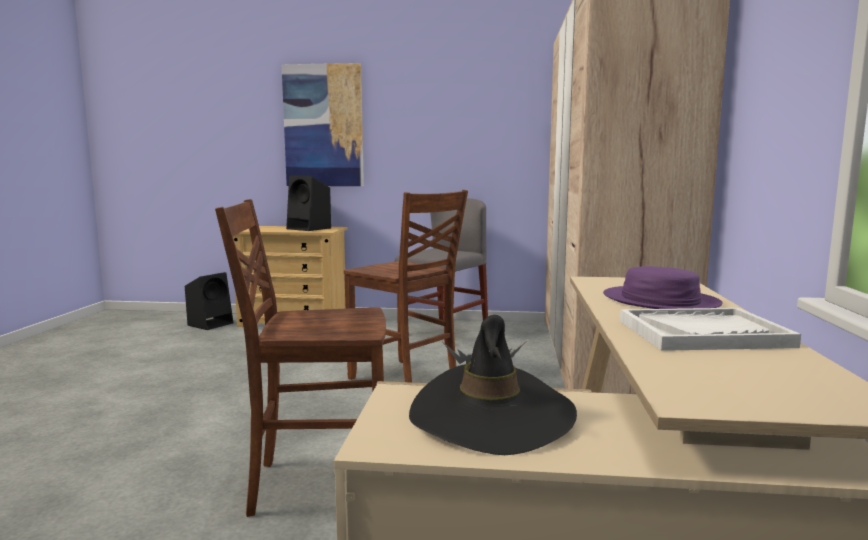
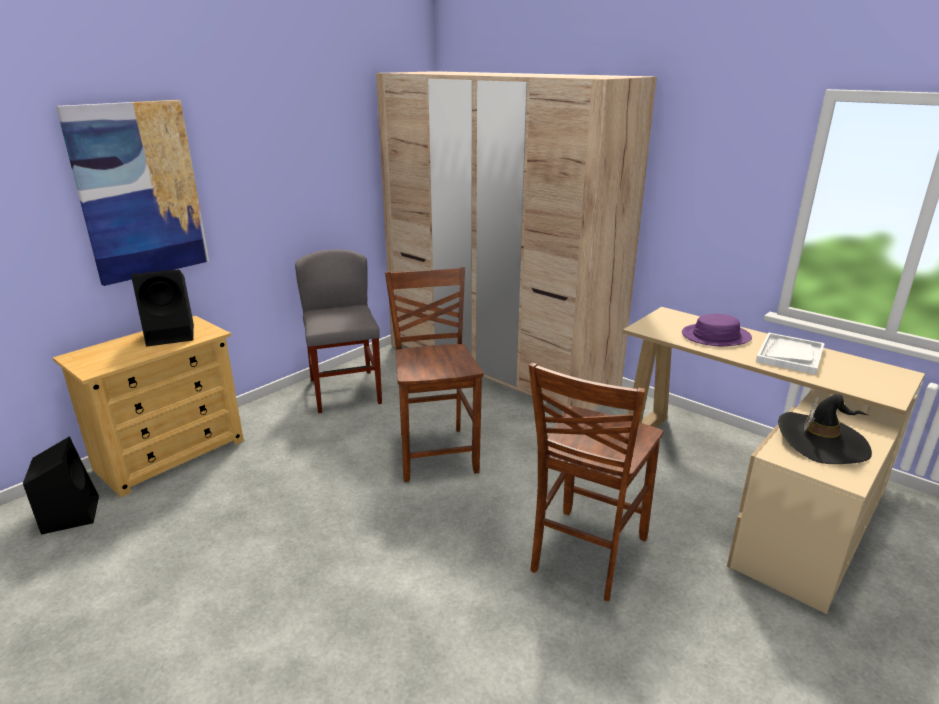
camera: 55 degrees left, 15 degrees up
(405, 380) = (436, 452): brown chair -> brown chair turned 90 degrees counterclockwise

